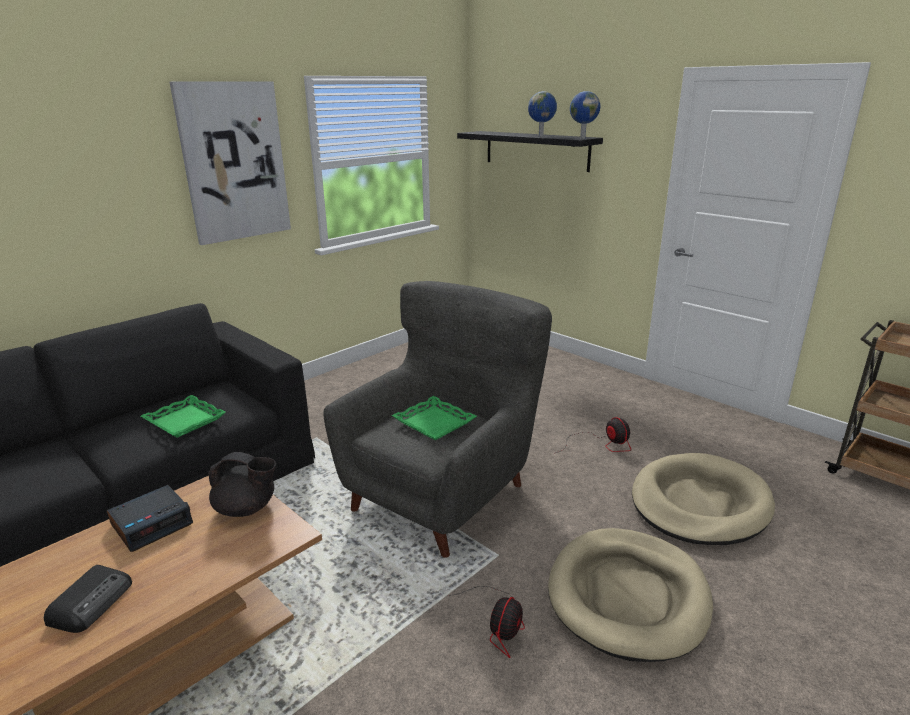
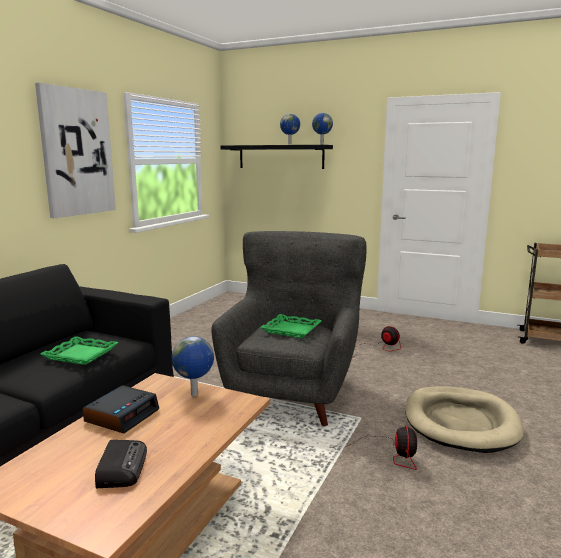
camera: 20 degrees left, 10 degrees down
(246, 508) = (195, 394): black teapot -> globe
(699, 503) = (463, 369): beige dog bed -> none

